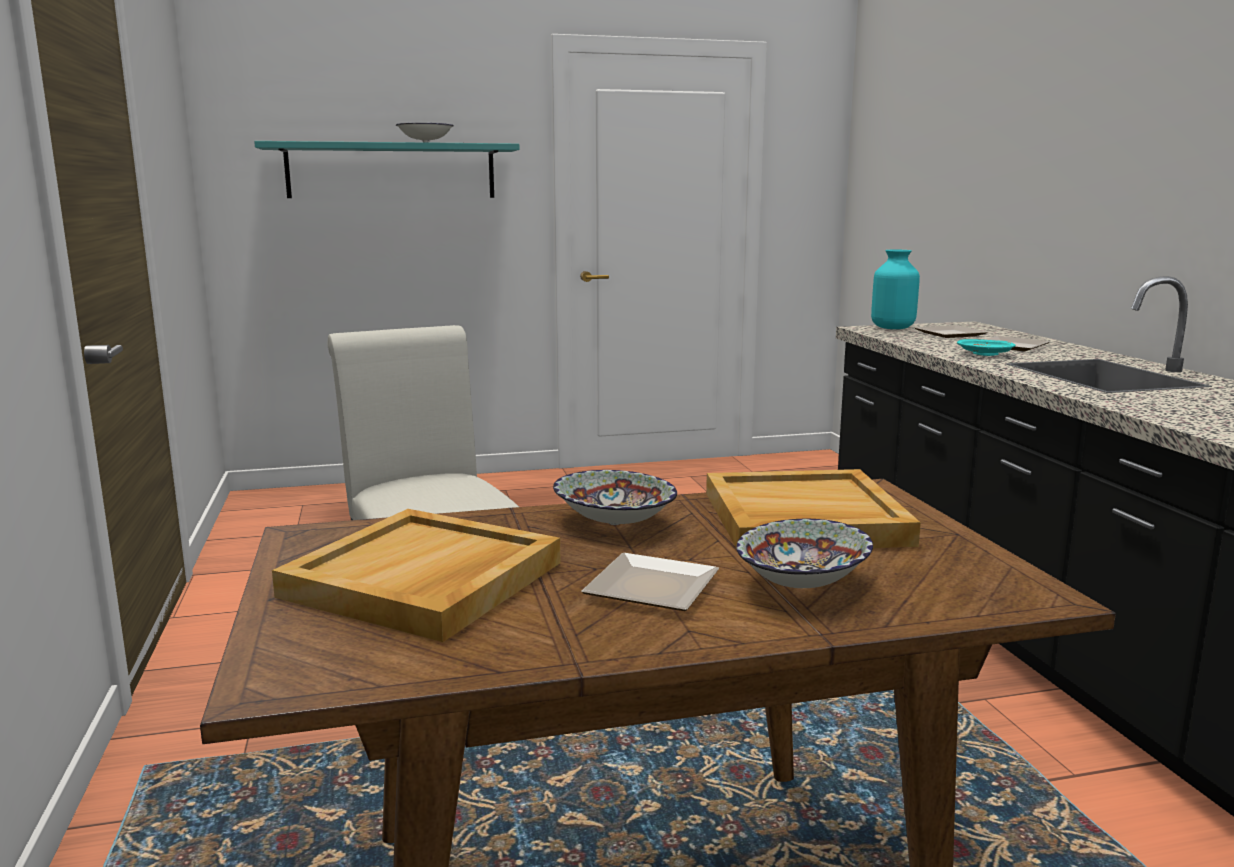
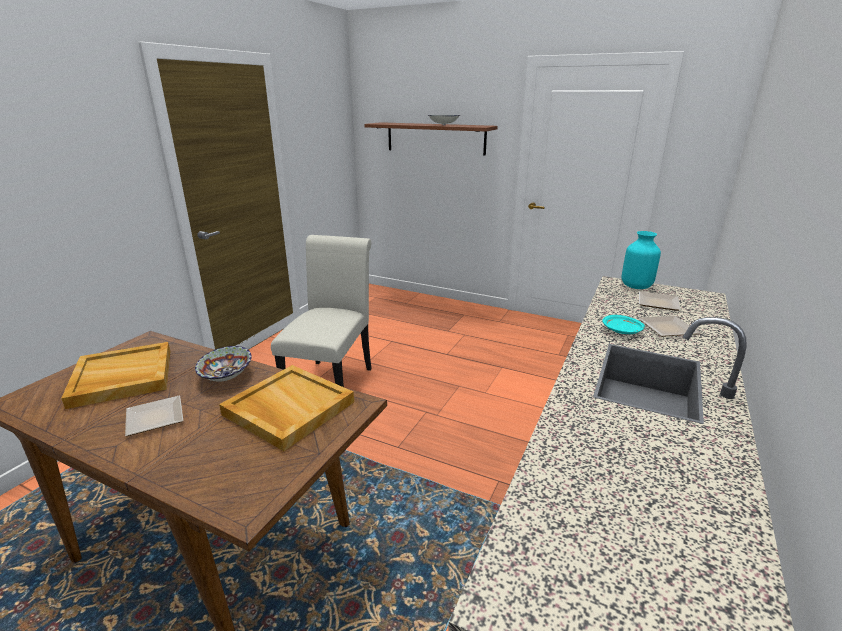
camera: 40 degrees right, 10 degrees up
(391, 171) = (435, 138): turquoise shelf -> brown shelf
(804, 585) = (194, 446): bowl -> none

